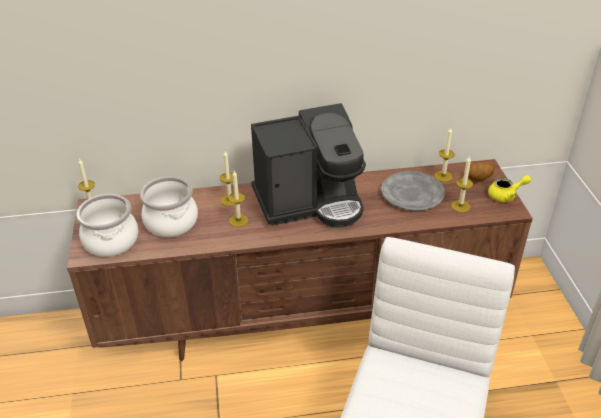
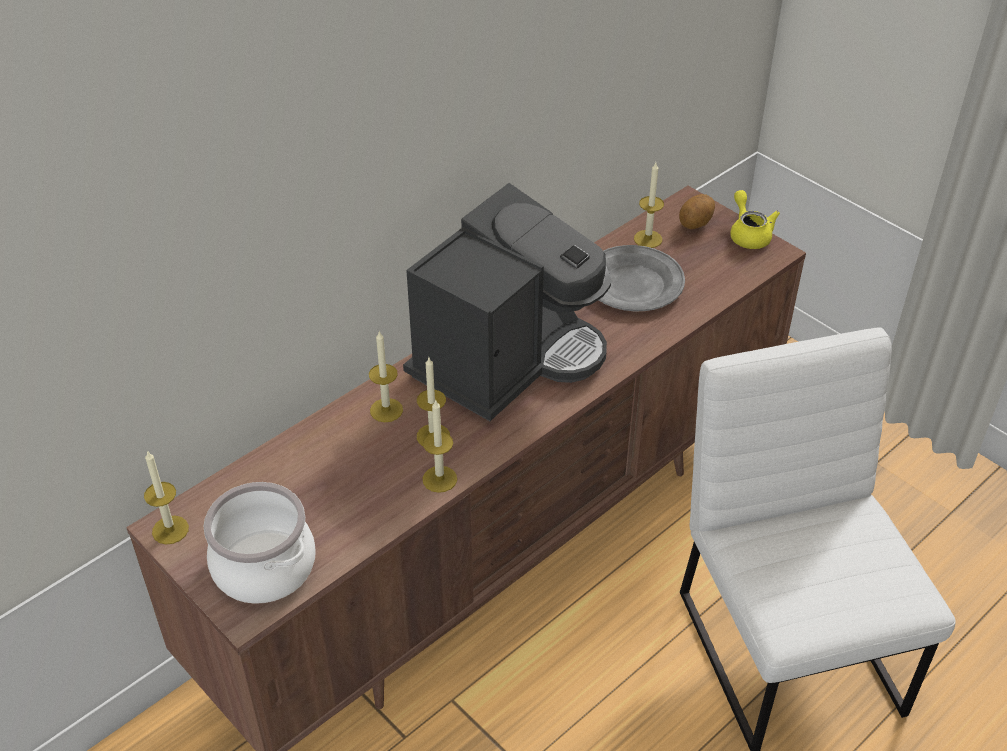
camera: 35 degrees left, 5 degrees up
(172, 222) = (331, 488): cooking pot -> none
(460, 206) = (709, 274): candle -> candle (439, 479)
(506, 195) = (749, 234): yellow teapot -> yellow teapot turned 60 degrees counterclockwise

